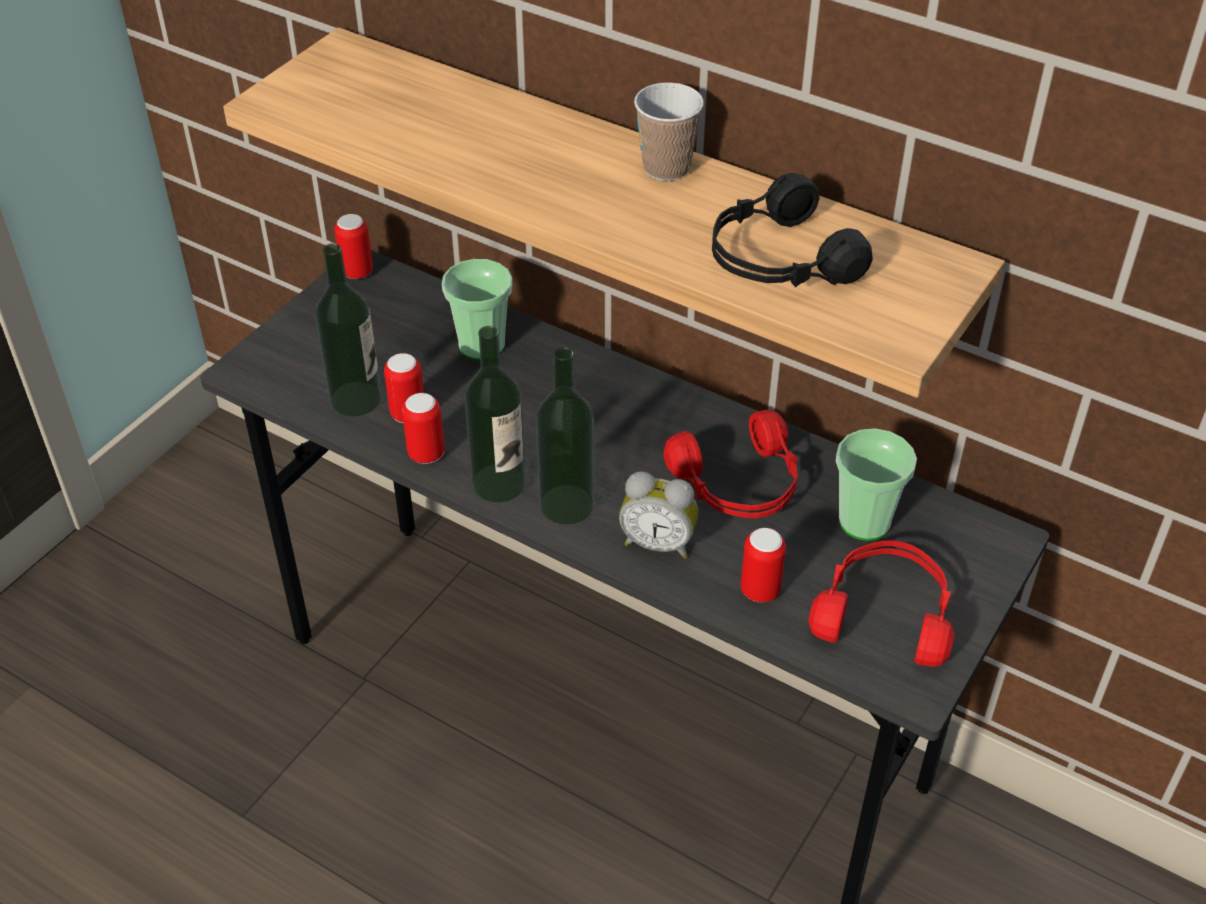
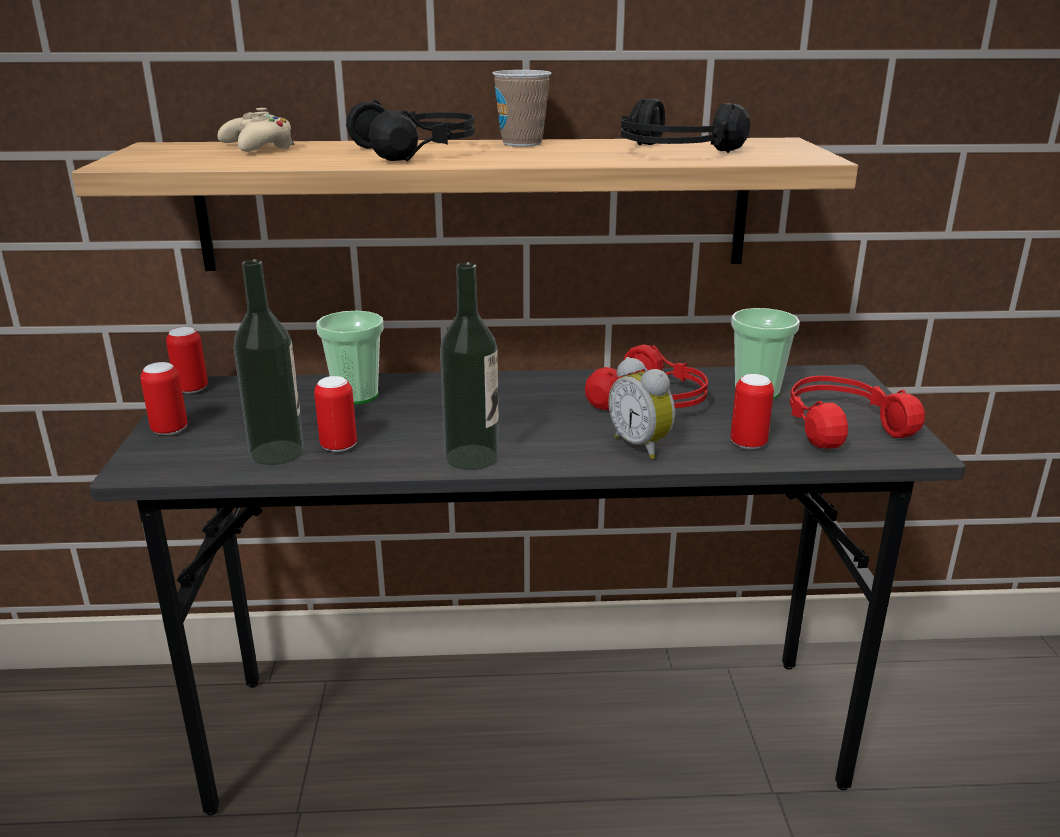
camera: 35 degrees left, 20 degrees down
(417, 88) = (258, 147): none -> beige game controller
(426, 454) = (385, 462): can -> can (169, 430)
(538, 158) = (417, 152): none -> black headphones
(566, 504) = (543, 450): bottle -> none
(658, 542) = (642, 446): alarm clock -> alarm clock turned 75 degrees clockwise

